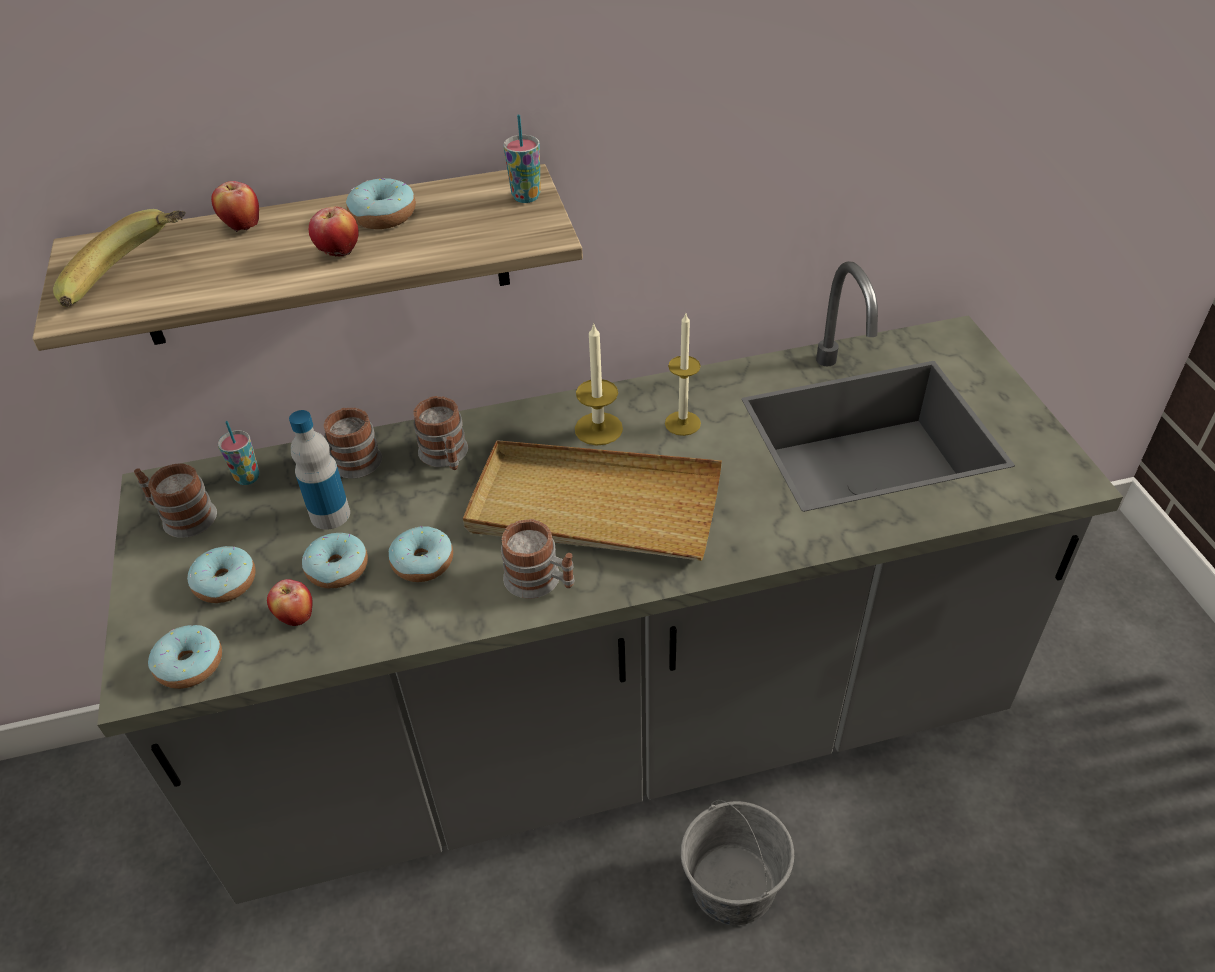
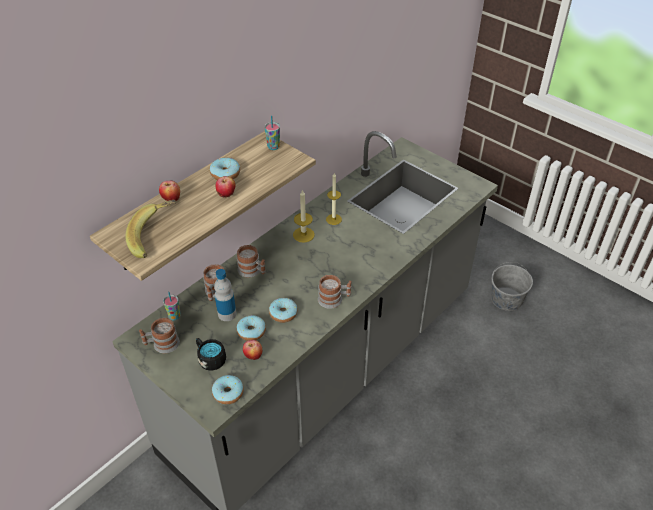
camera: 35 degrees left, 0 degrees up
(225, 583) = (210, 358): donut -> black mug
(593, 507) = (329, 264): beige tray -> none
(732, 884) = (411, 403): grey bucket -> grey bucket (506, 299)

